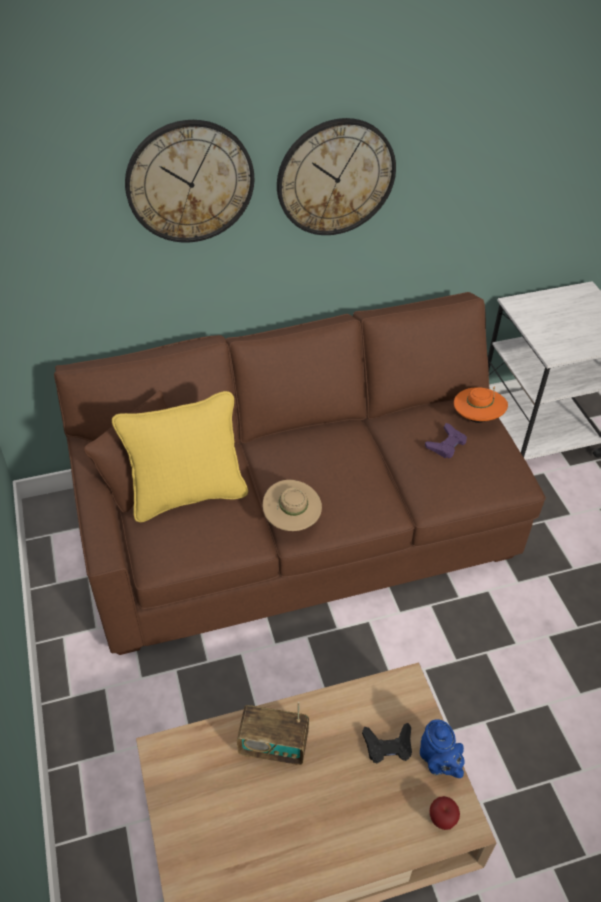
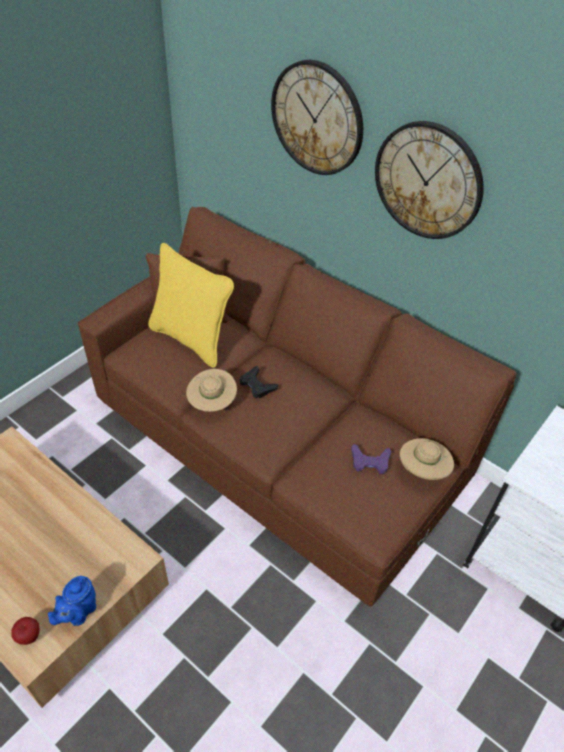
camera: 55 degrees right, 0 degrees up
(273, 746) = (41, 500): radio -> none
(388, 746) = (76, 571): black game controller -> black game controller (257, 385)
(477, 418) = (423, 470): orange hat -> beige hat

